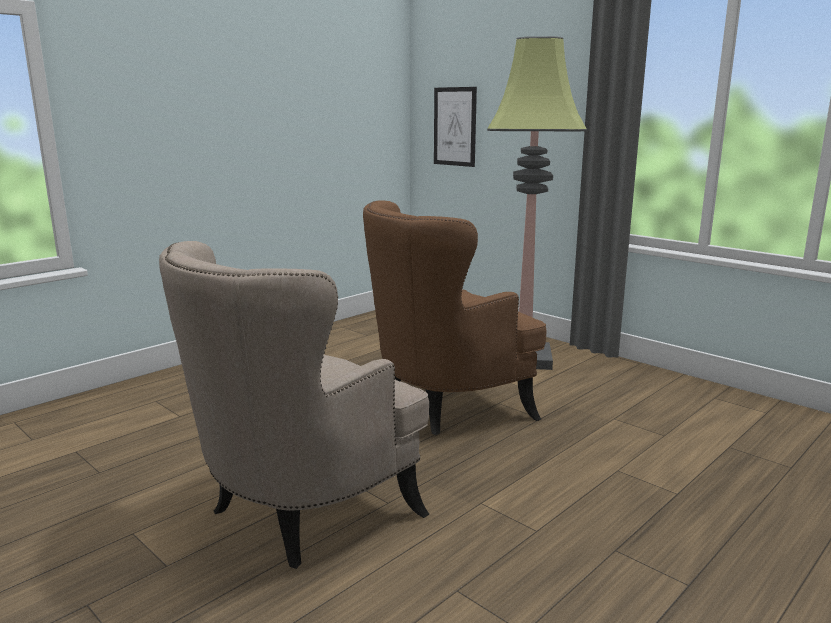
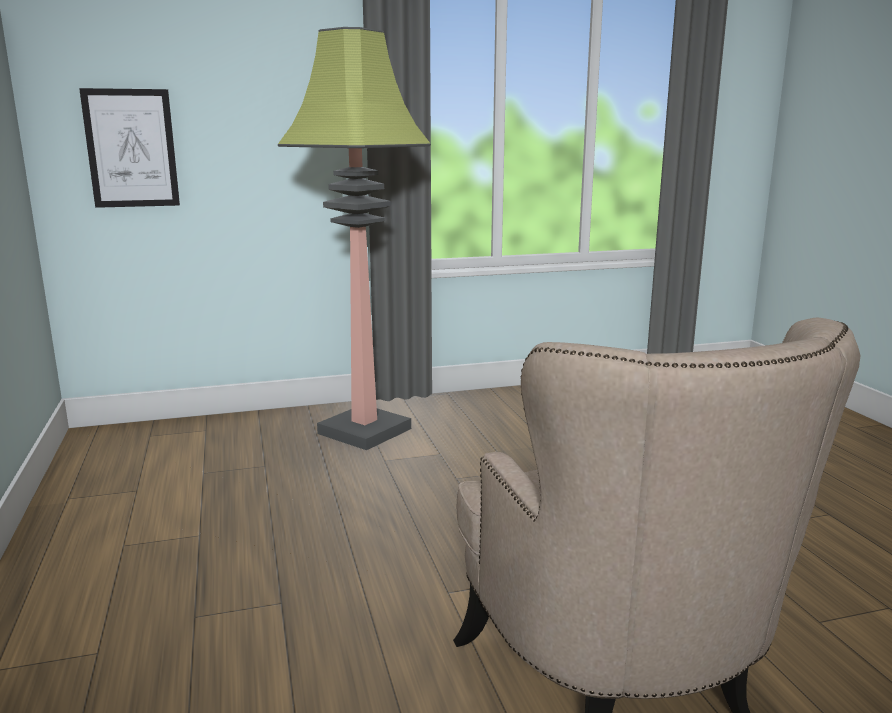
camera: 60 degrees left, 0 degrees up
(445, 406) = (431, 508): brown armchair -> none

